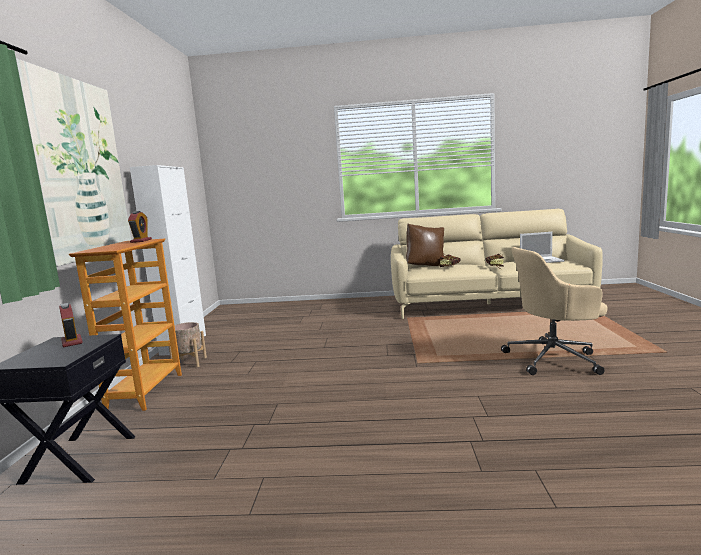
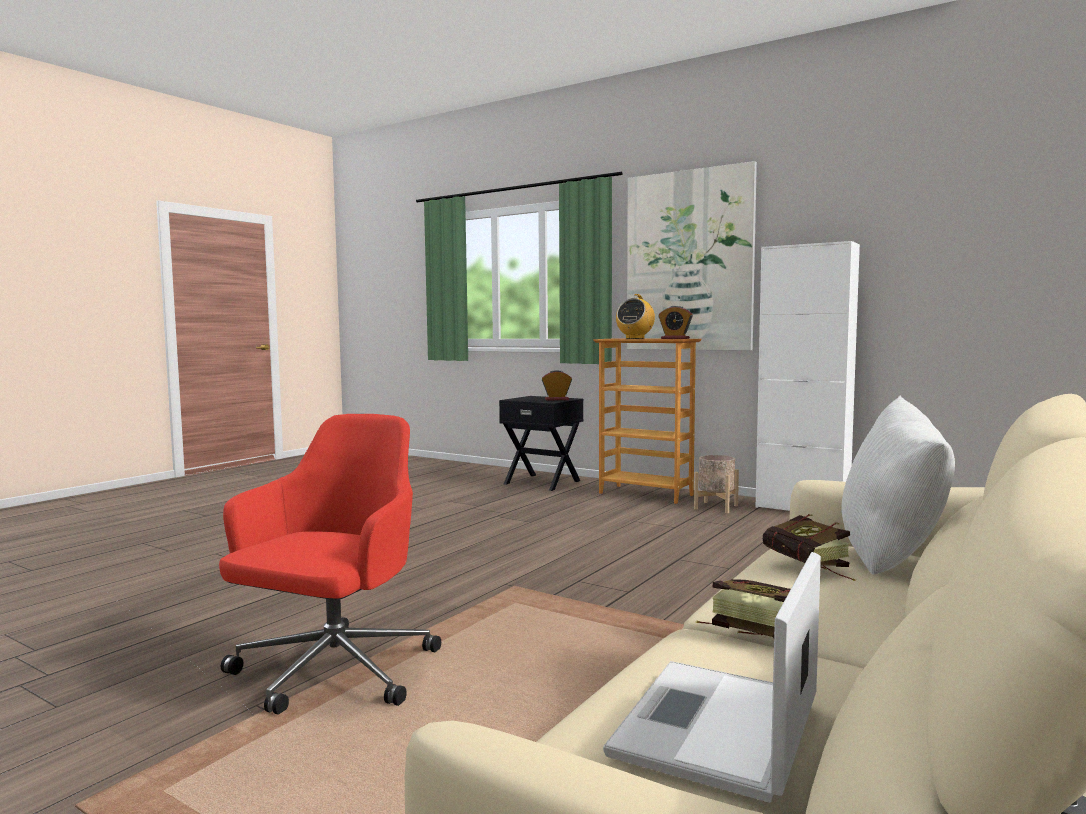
camera: 120 degrees right, 5 degrees down
(122, 246) = (635, 338): none -> radio
(426, 266) = (894, 560): brown pillow -> white pillow
(554, 359) = (332, 673): beige office chair -> red office chair

